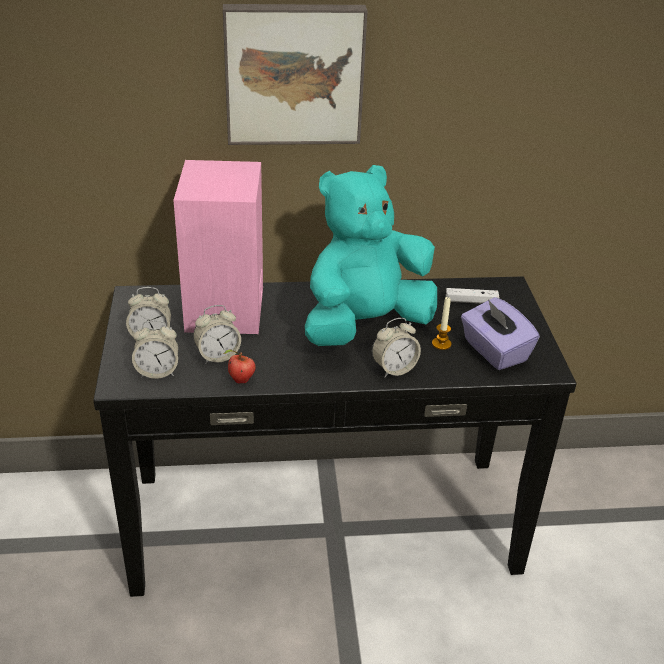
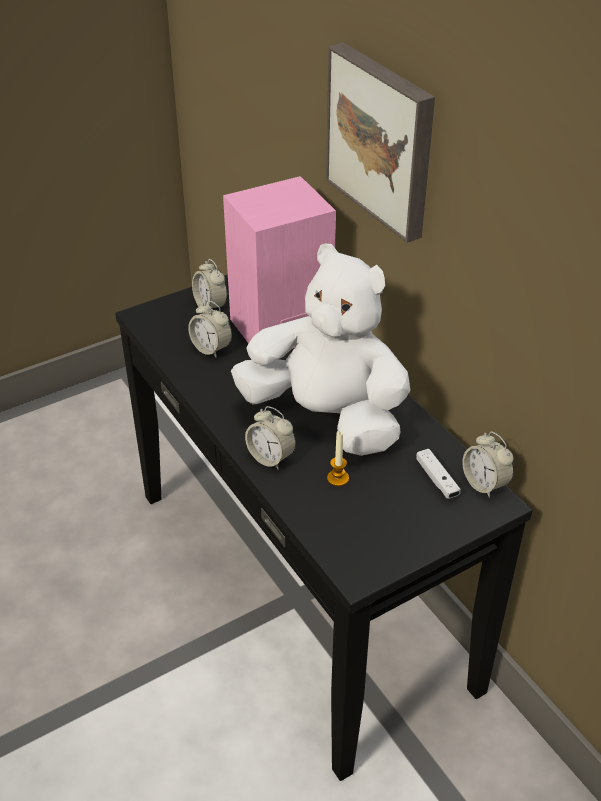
camera: 65 degrees right, 5 degrees up
(157, 371) = (168, 327): alarm clock -> alarm clock (484, 484)
(240, 380) = (187, 372): apple -> none
(365, 325) = (326, 417): turquoise plush toy -> white plush toy
(494, 351) = (356, 521): purple tissue box -> none

